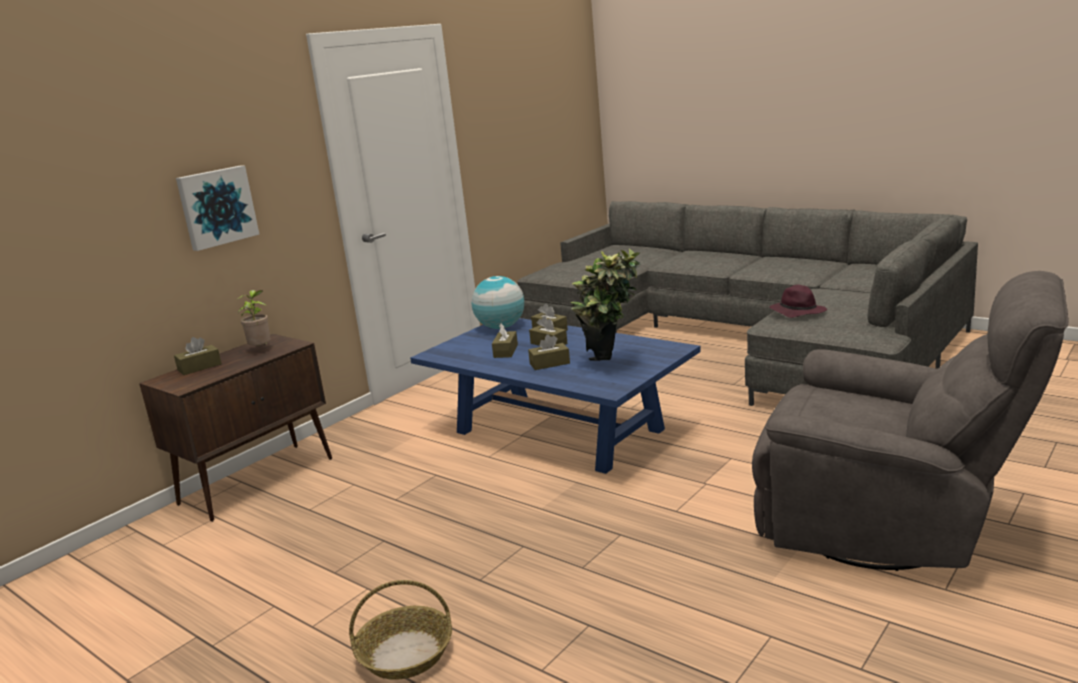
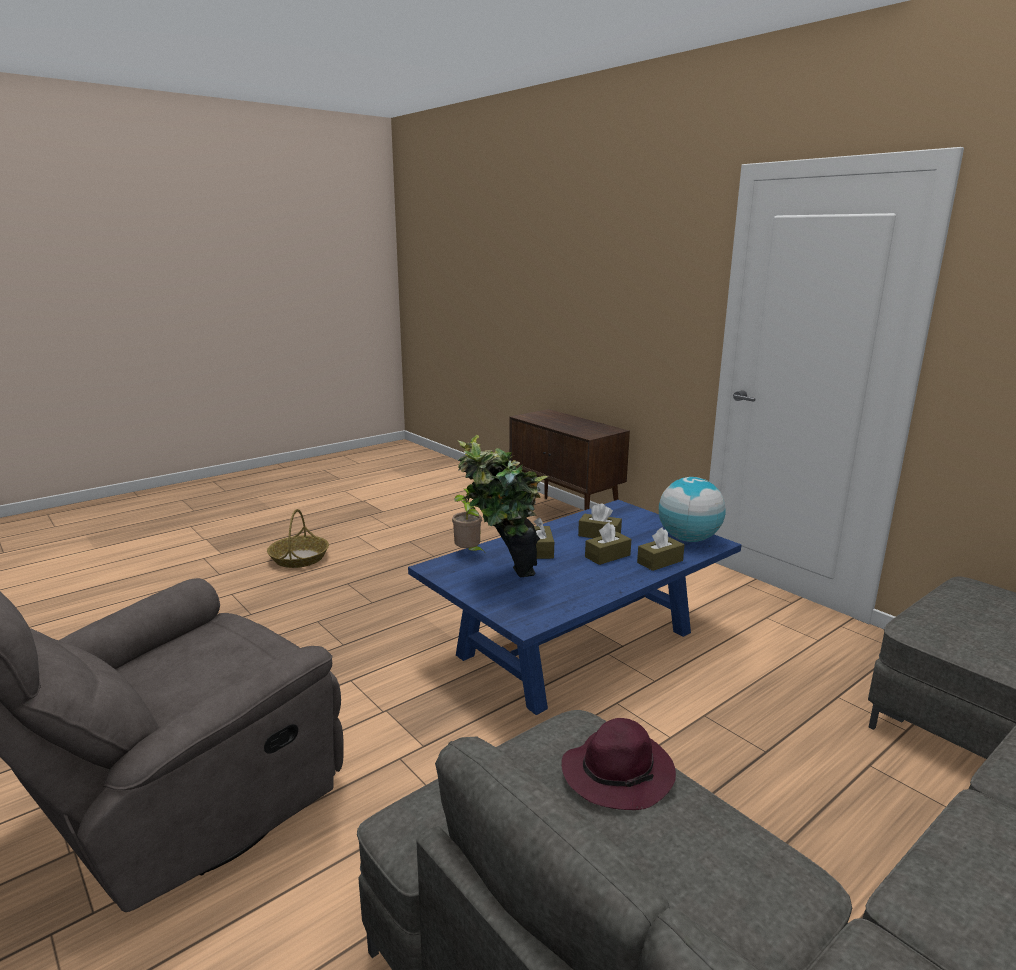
camera: 100 degrees right, 0 degrees up
(199, 367) = (563, 417): brown tissue box -> none
(216, 207) = (622, 311): picture -> none
(261, 350) = (586, 428): potted plant -> potted plant (469, 553)

